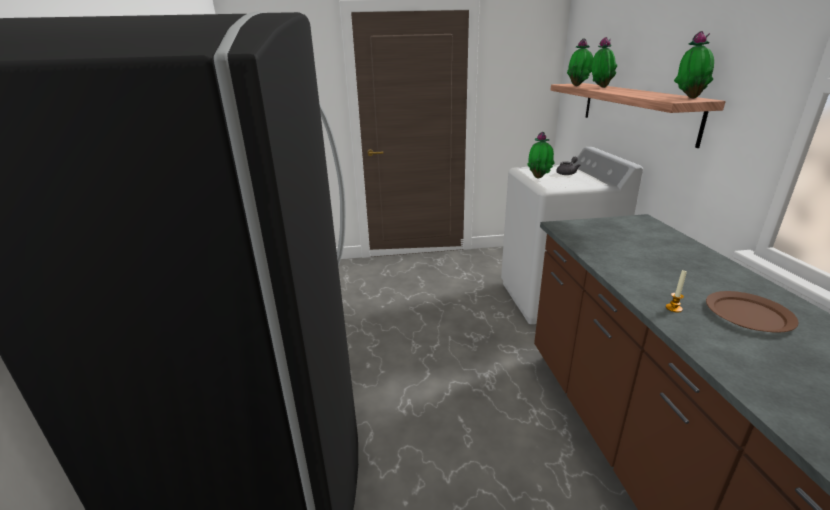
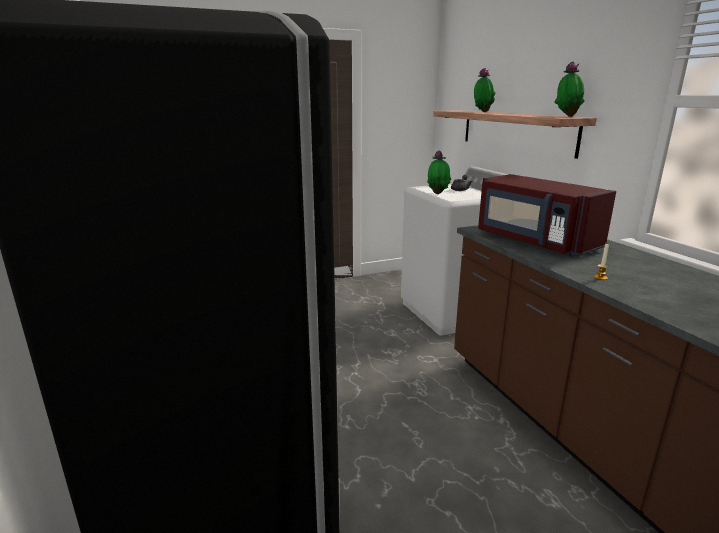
camera: 15 degrees left, 5 degrees down
(578, 85) = (460, 111): potted plant -> none
(619, 247) = (534, 241): none -> red microwave
(747, 314) = (653, 277): brown plate -> none

